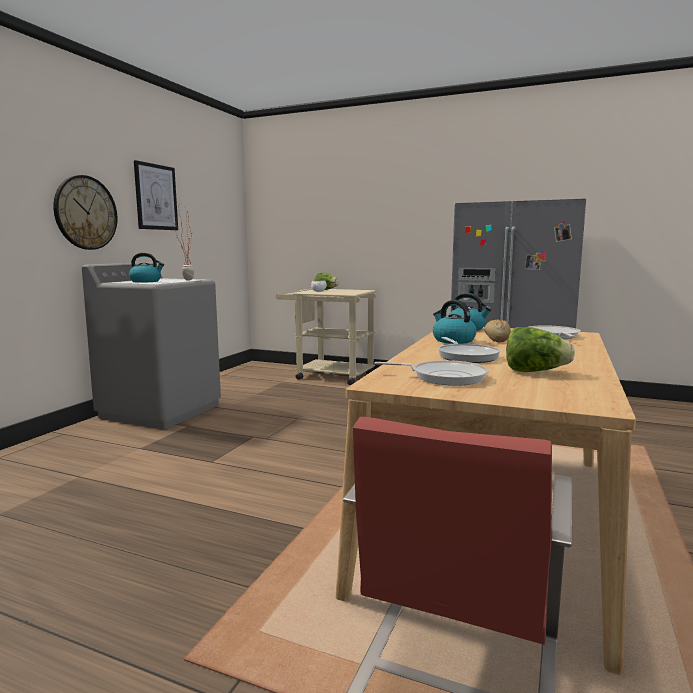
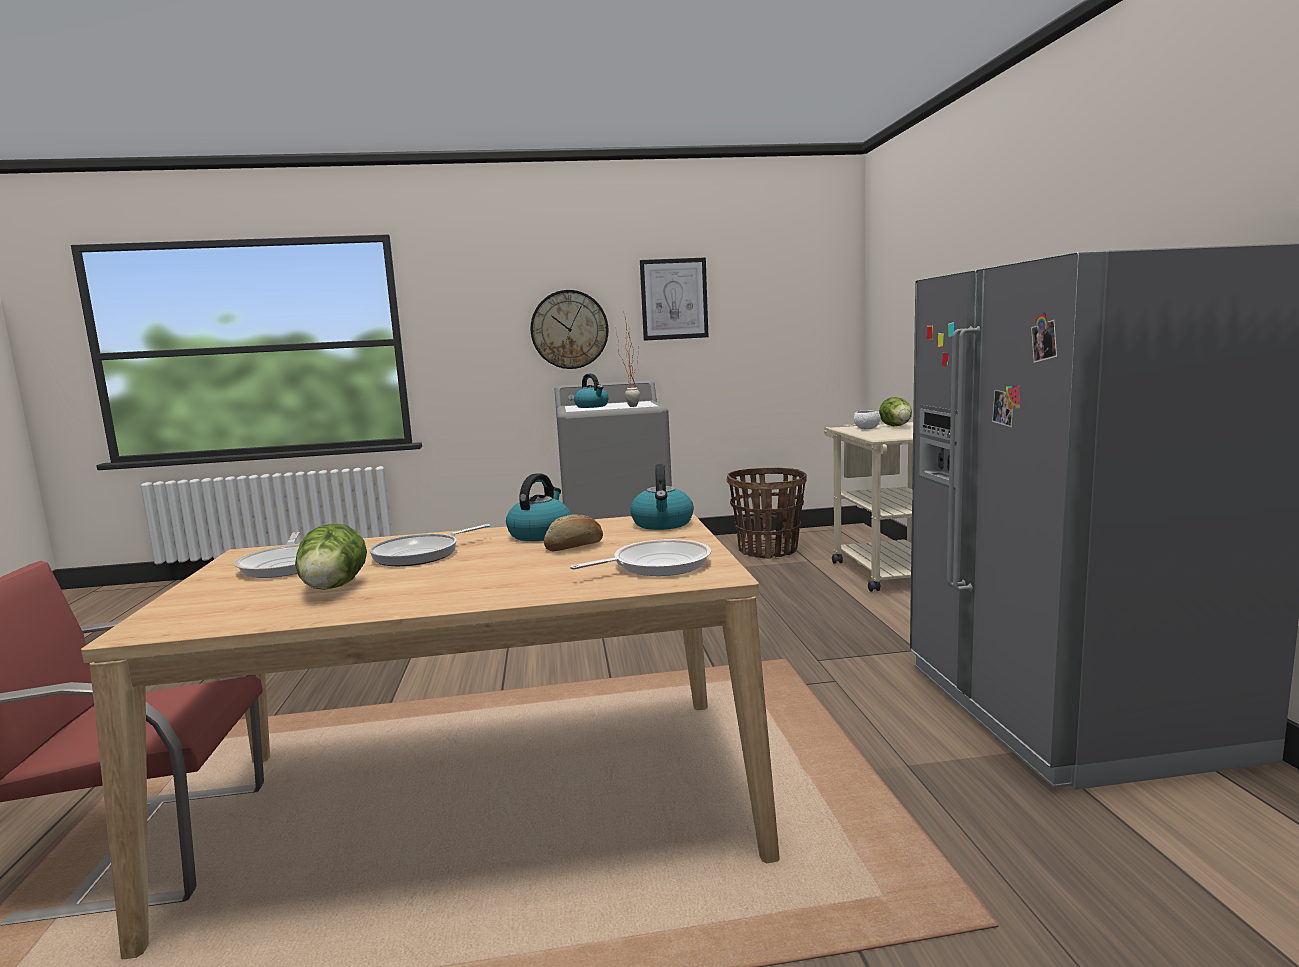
camera: 60 degrees right, 0 degrees up
(245, 383) = (768, 550): none -> basket

